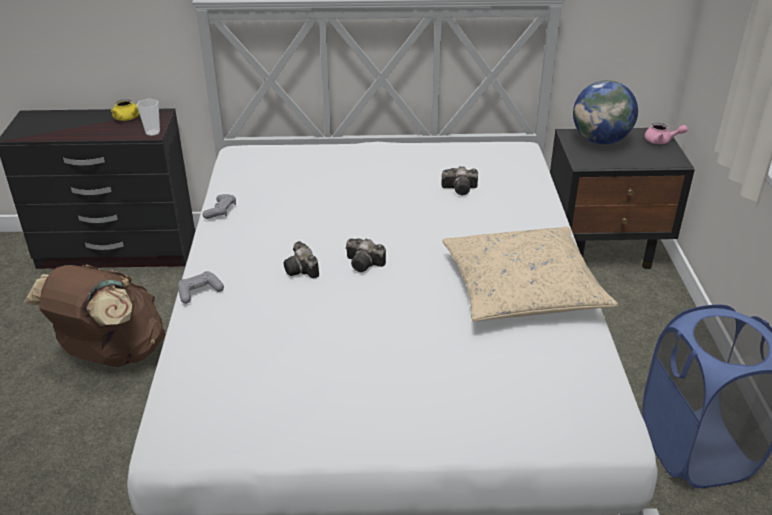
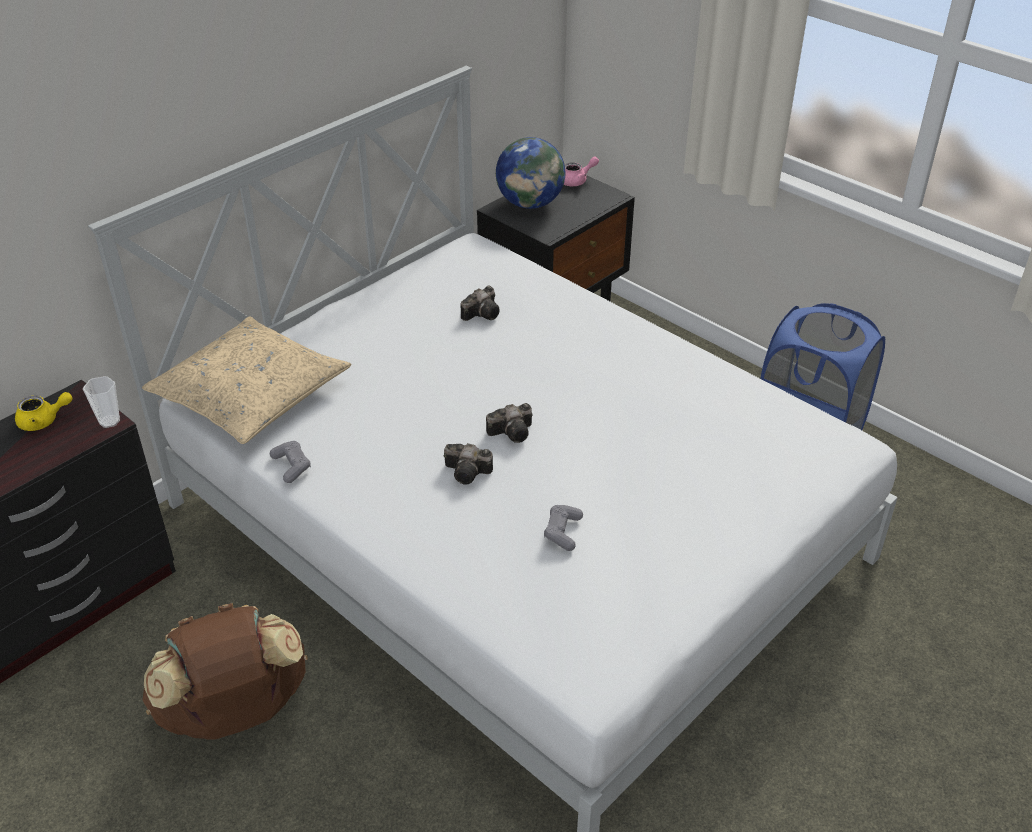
camera: 45 degrees left, 5 degrees up
(199, 292) = (407, 554): grey game controller -> grey game controller (562, 532)
(522, 288) = (657, 376): beige pillow -> beige pillow (250, 394)

